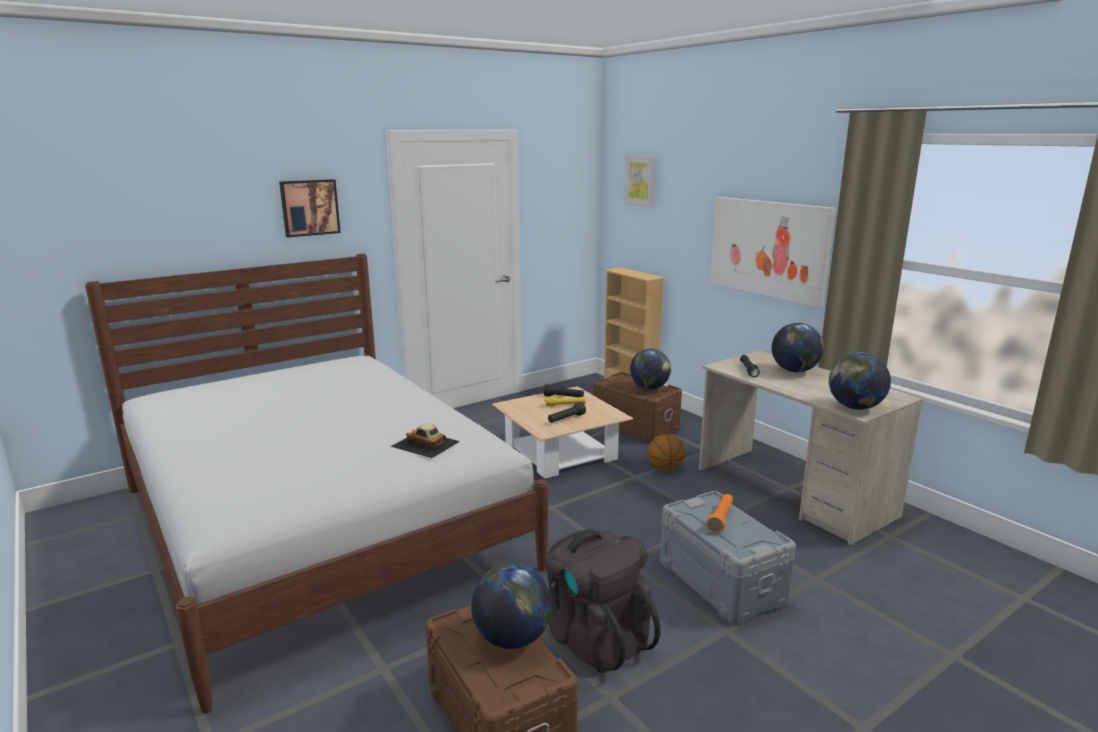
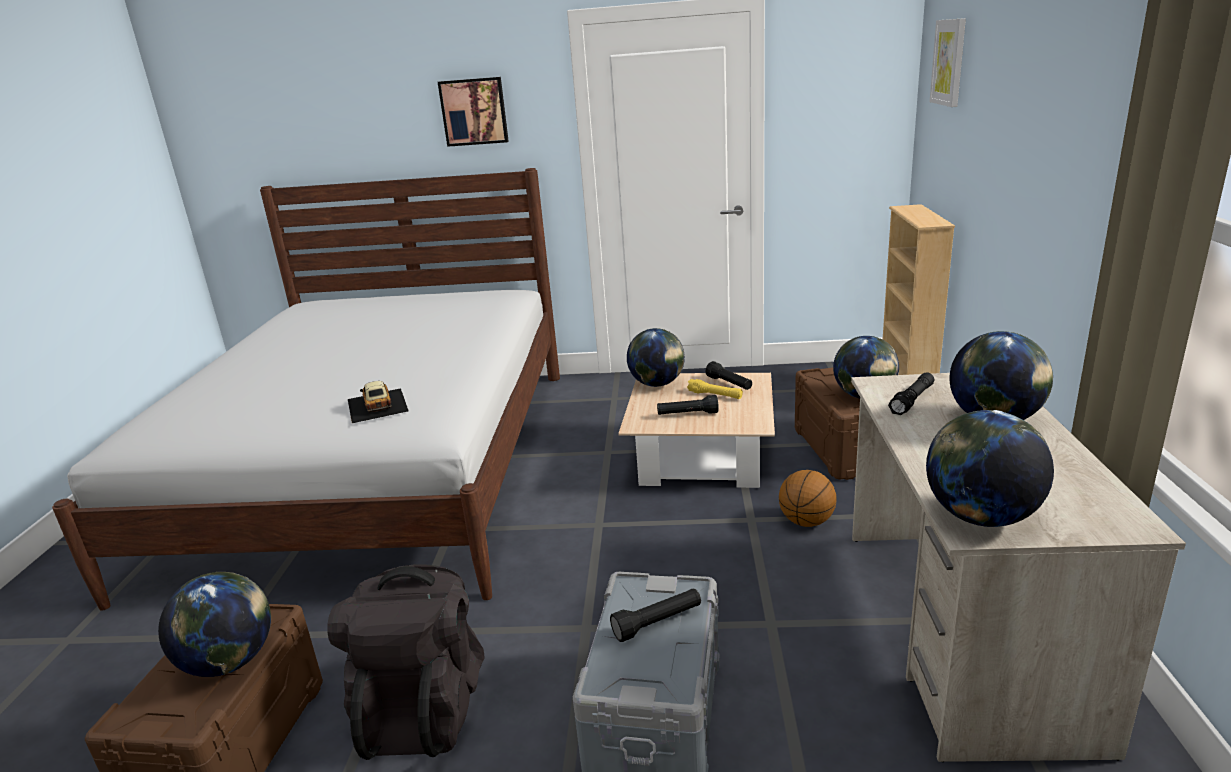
camera: 40 degrees right, 5 degrees up
(517, 407) = (657, 384): none -> globe
(721, 519) = (658, 623): orange flashlight -> black flashlight
(768, 248) = (1060, 185): picture -> none

